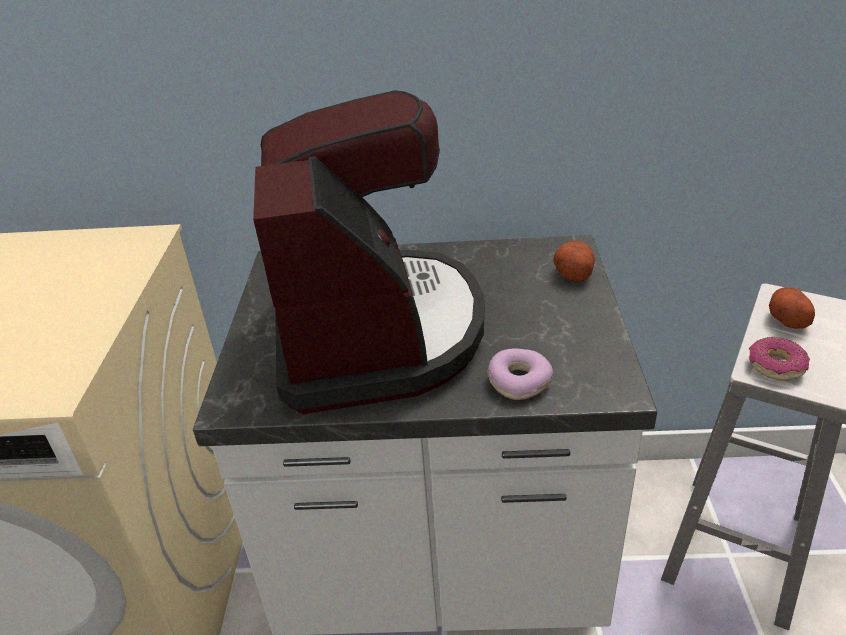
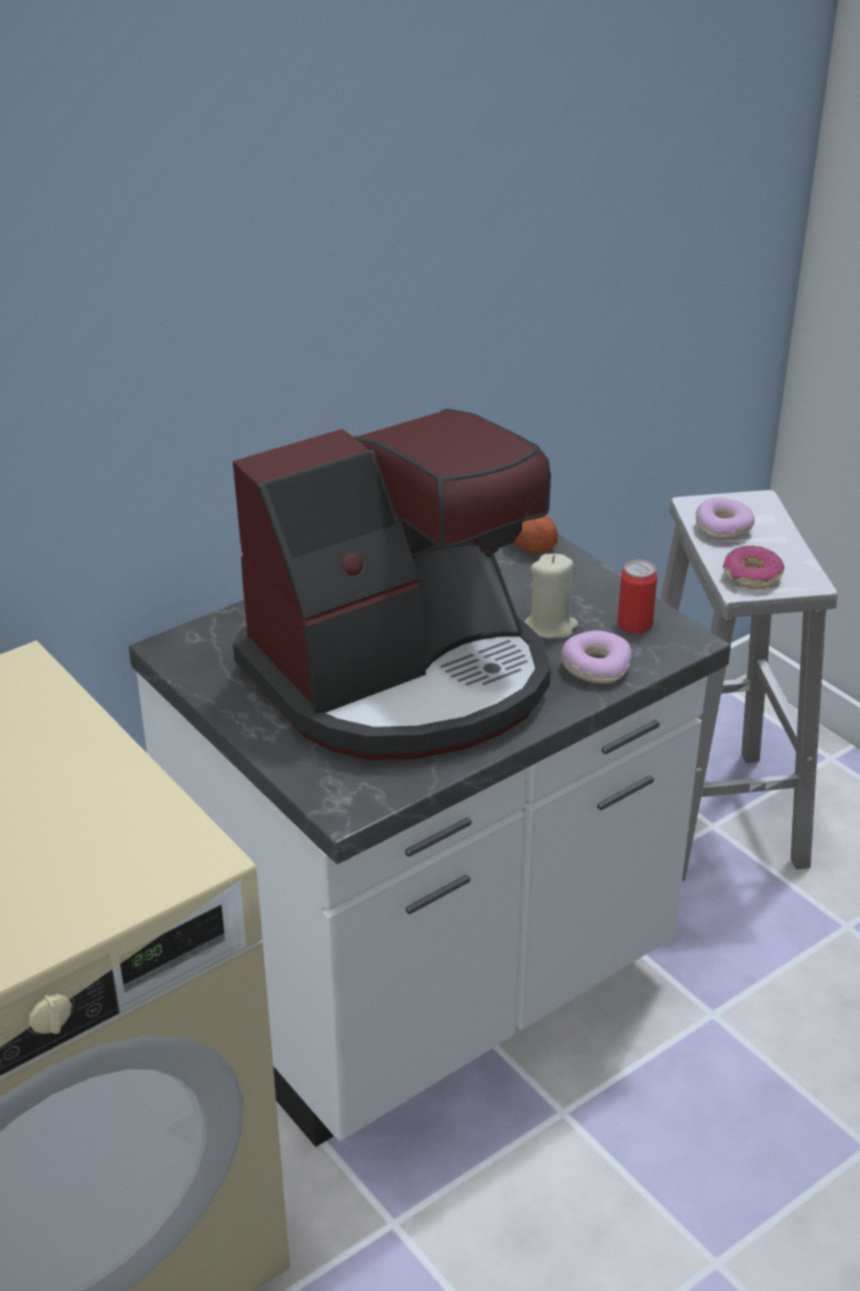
camera: 40 degrees left, 0 degrees up
(375, 332) = (402, 678): coffee machine -> coffee machine turned 105 degrees clockwise
(521, 337) = (551, 626): none -> beige candle
(588, 361) = (634, 624): none -> can
(787, 319) = (723, 527): potato -> donut

